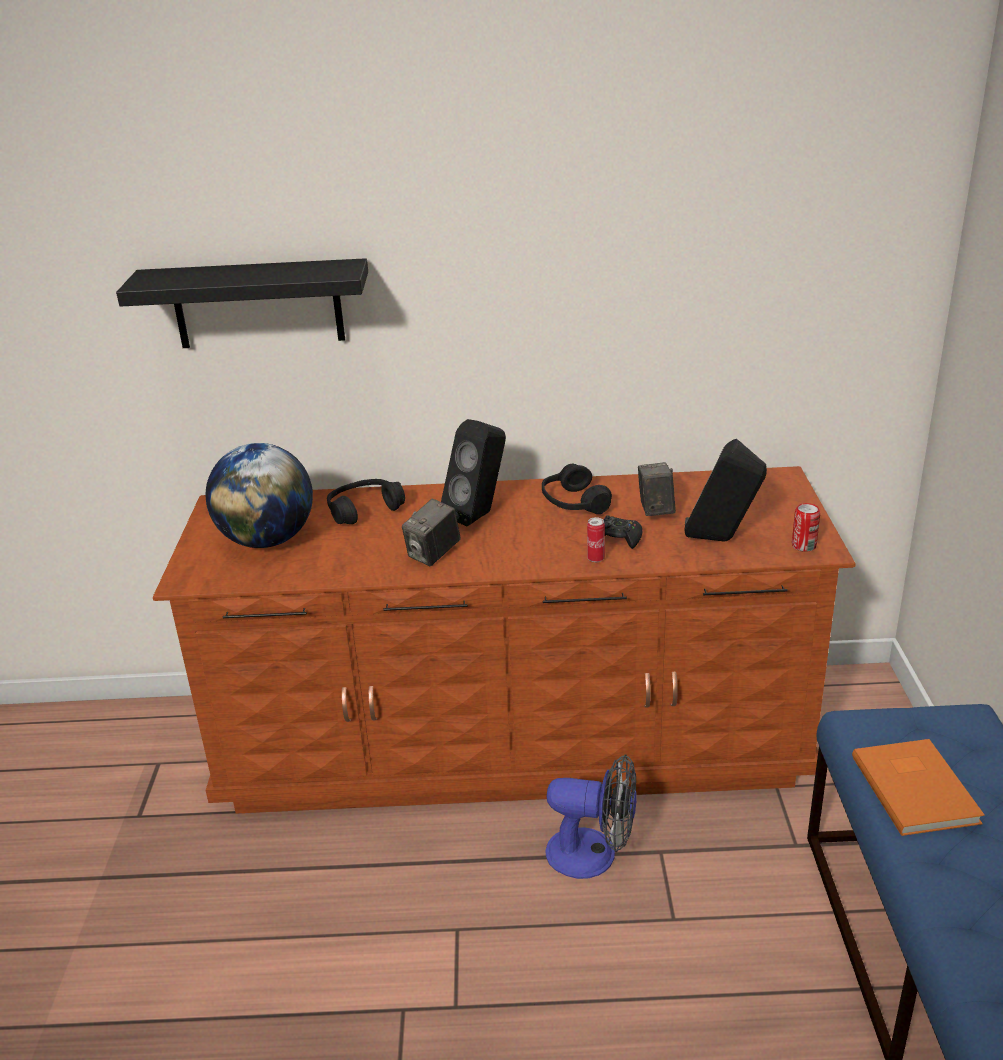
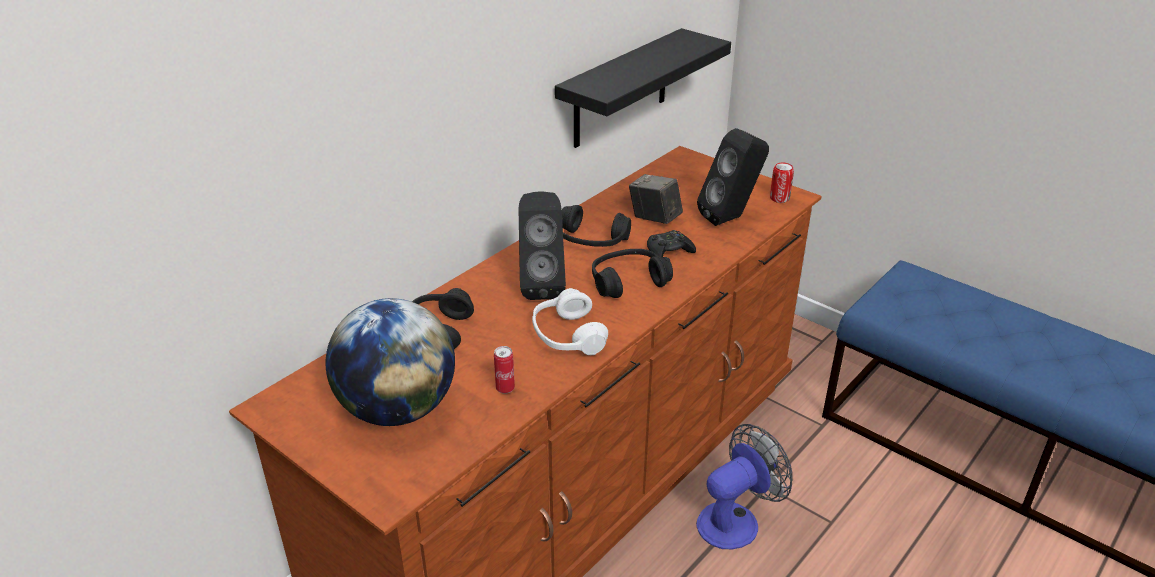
camera: 50 degrees left, 5 degrees up
(258, 304) = (269, 145): black shelf -> black shelf (621, 89)
(433, 555) = (567, 336): camera -> white headphones
(543, 543) = (628, 282): none -> black headphones
(596, 559) = (683, 273): can -> can (505, 388)
(916, 788) = (952, 328): orange book -> none

